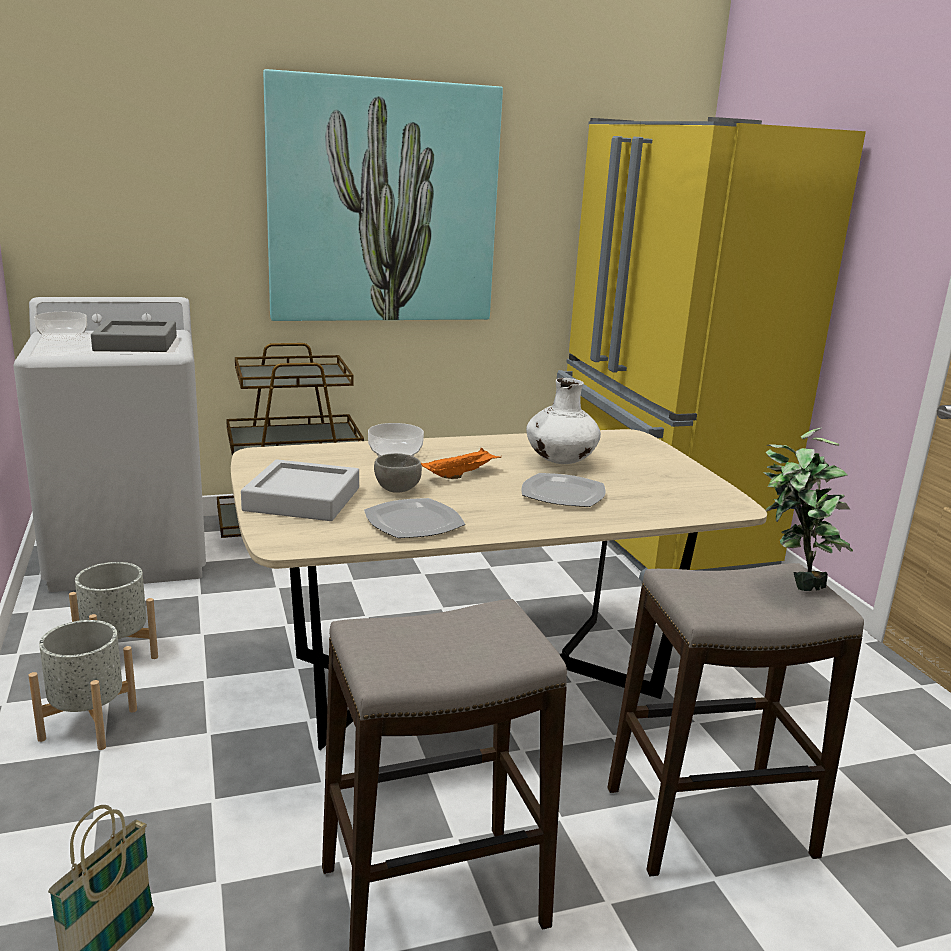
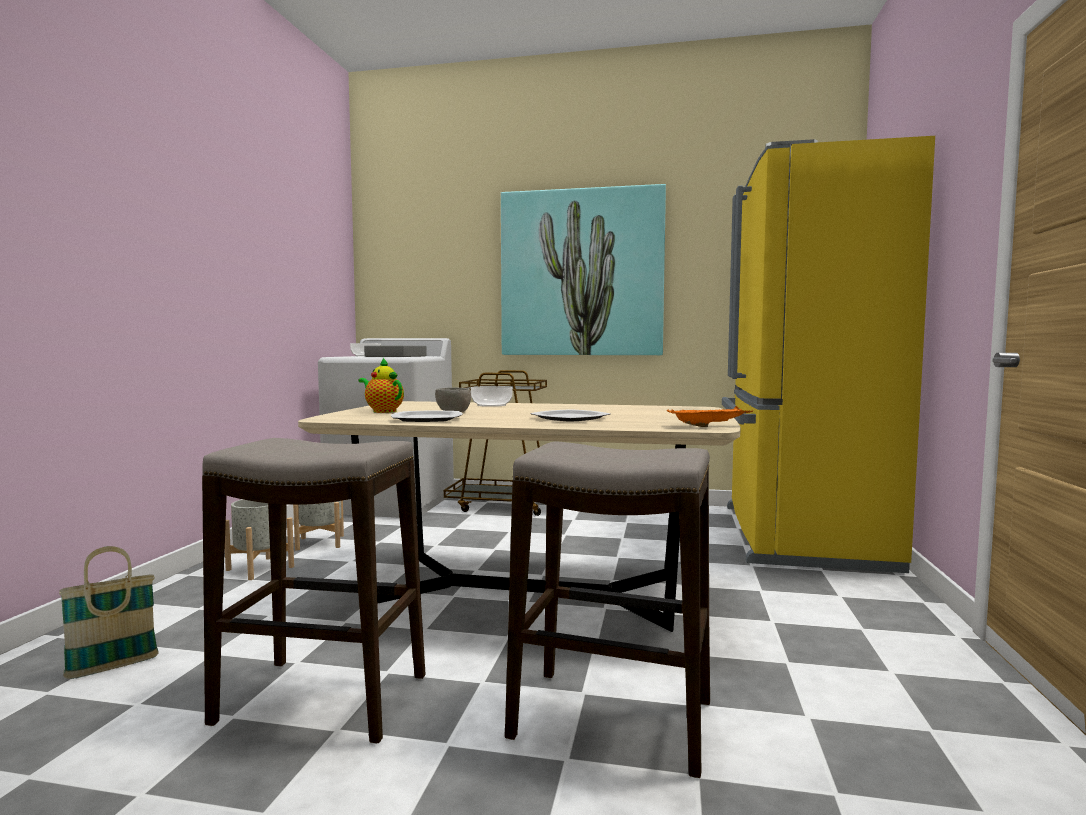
camera: 30 degrees right, 15 degrees down
(302, 499) = (383, 411): grey tray -> teapot
(460, 475) = (514, 411): orange tray -> orange tray (709, 426)
(560, 461) = (606, 411): white vase -> none
(791, 581) = (666, 451): potted plant -> none

